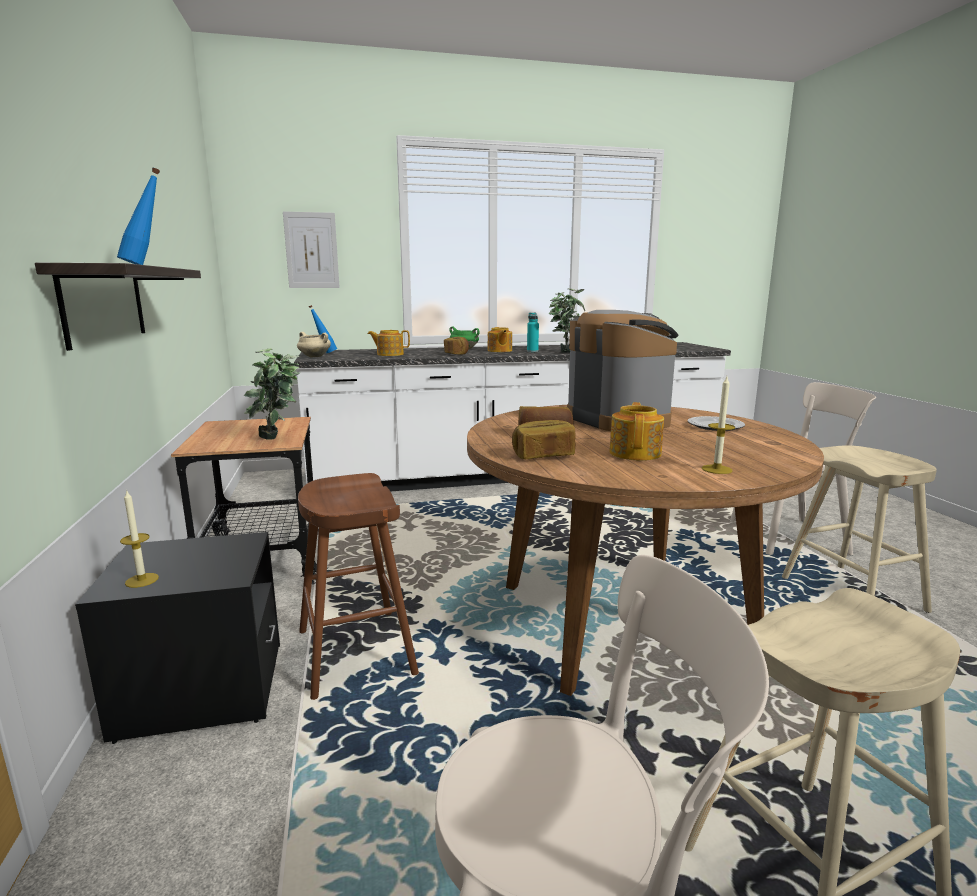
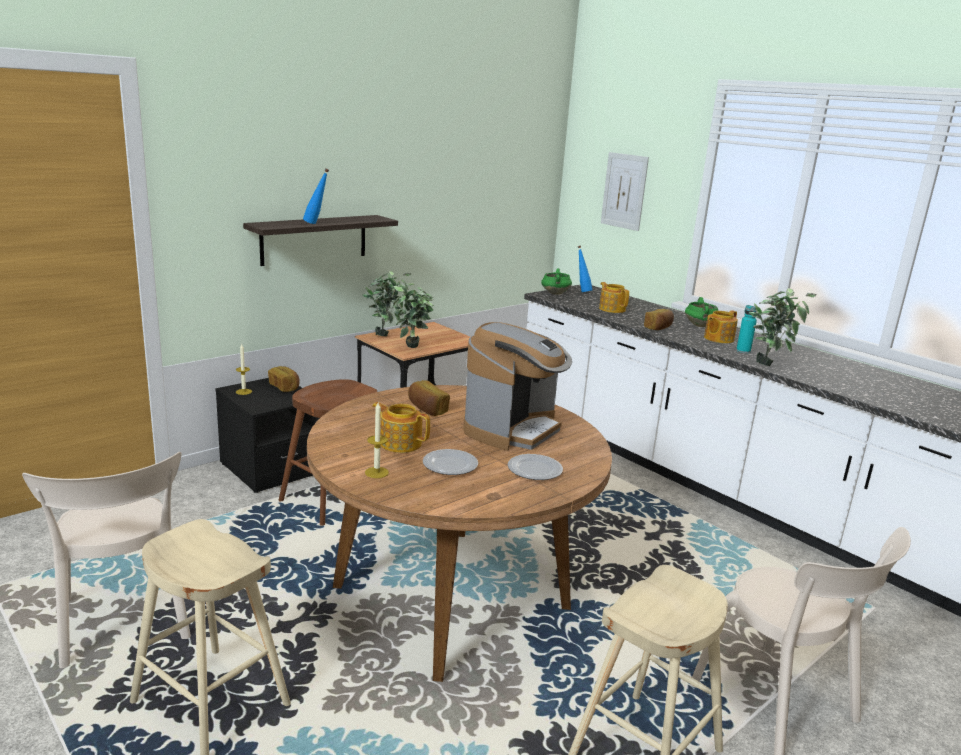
camera: 60 degrees right, 5 degrees up
(202, 441) = (386, 334): none -> potted plant
(314, 357) = (555, 293): beige cooking pot -> green cooking pot
(543, 455) = (366, 415): bread -> bread (284, 387)
(635, 453) = (400, 443): teapot -> teapot turned 135 degrees counterclockwise
(701, 445) = (449, 465): none -> plate

